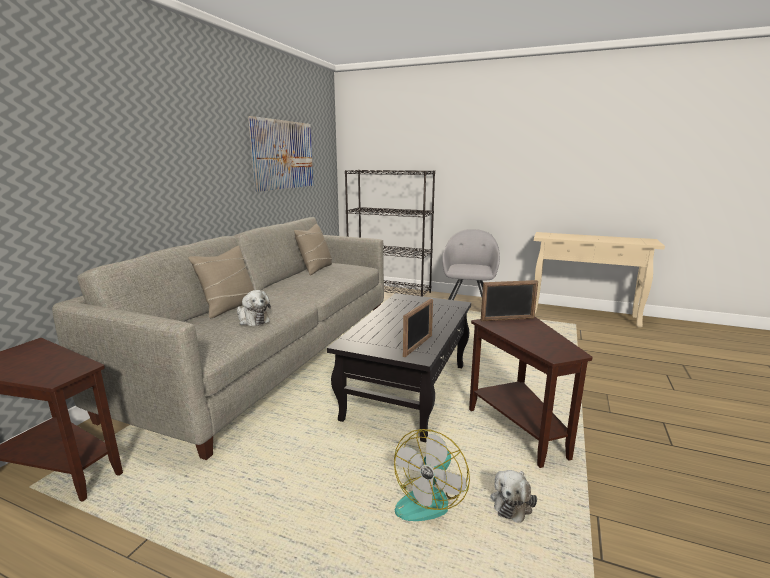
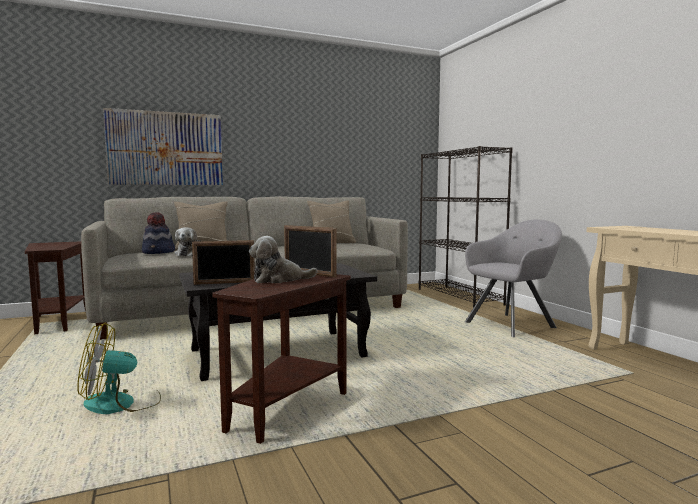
camera: 45 degrees right, 10 degrees down
(208, 327) = (158, 252): none -> hat
(283, 155) = (346, 138): picture -> picture (166, 148)
(512, 502) = (149, 435): plush toy -> plush toy (279, 280)

